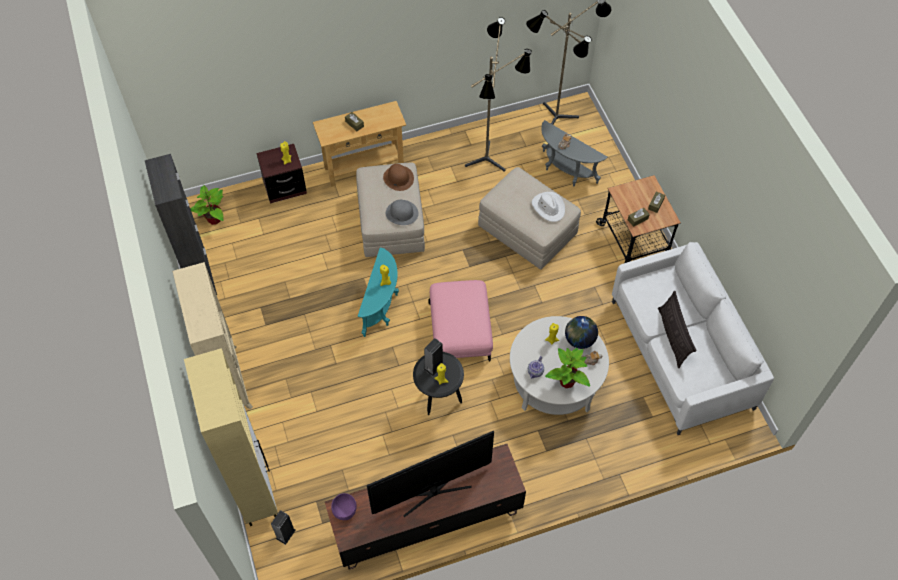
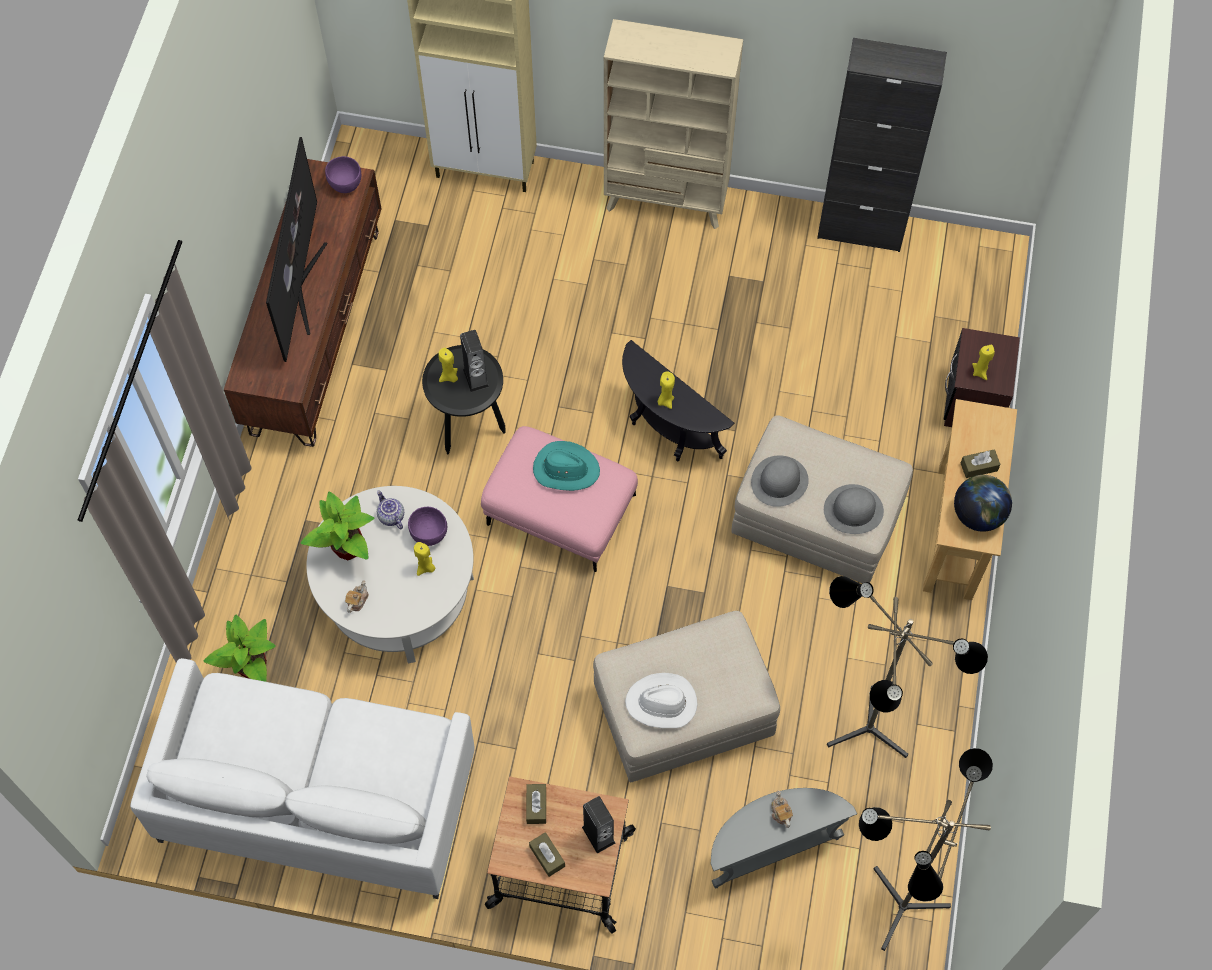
camera: 120 degrees right, 5 degrees up
(214, 219) = (960, 284): potted plant -> potted plant (252, 668)
(285, 534) = (408, 177): speaker -> speaker (598, 835)
(382, 307) = (667, 430): turquoise side table -> black side table
(398, 178) = (853, 510): brown hat -> grey hat
(452, 310) = (565, 469): none -> turquoise hat
(533, 348) = (429, 534): none -> purple bowl
(579, 340) = (400, 605): globe -> globe (978, 514)
(672, 337) = (307, 729): pillow -> none

